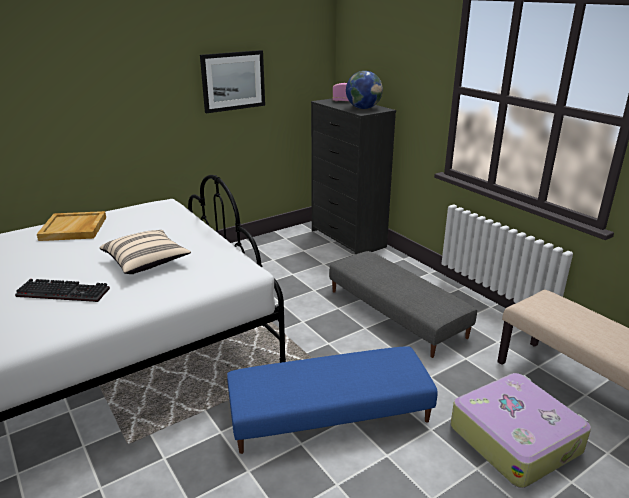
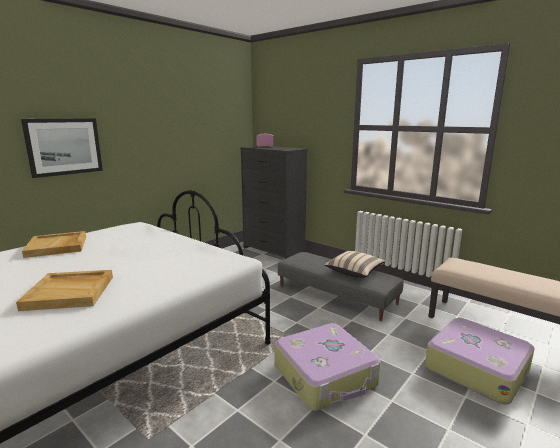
camera: 15 degrees left, 10 degrees down
(65, 292) = (70, 292): keyboard -> beige tray
(146, 262) = (143, 263): beige pillow -> beige pillow (354, 271)
(233, 81) = (182, 130): picture -> picture (64, 146)
(329, 413) = (326, 375): blue ottoman -> suitcase
(363, 108) = (283, 148): globe -> none

